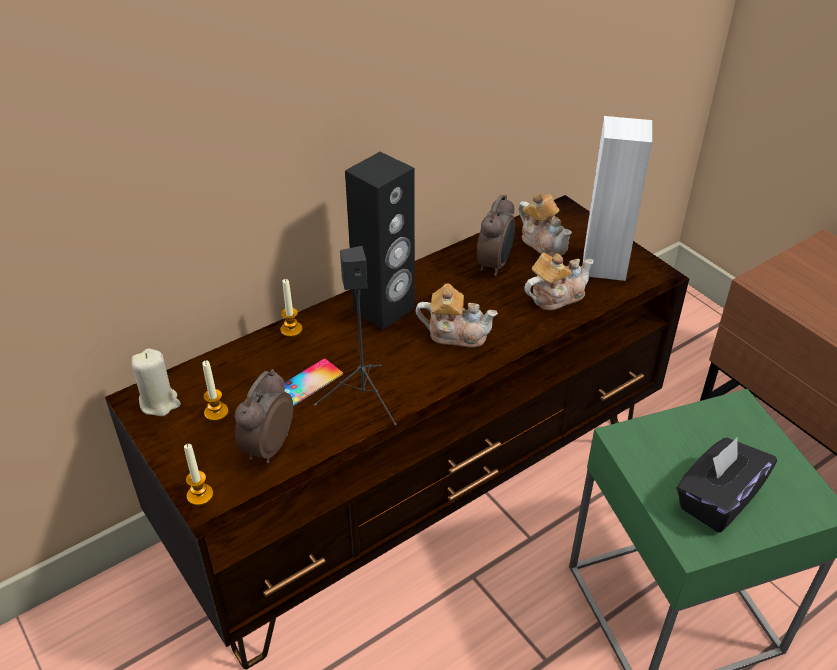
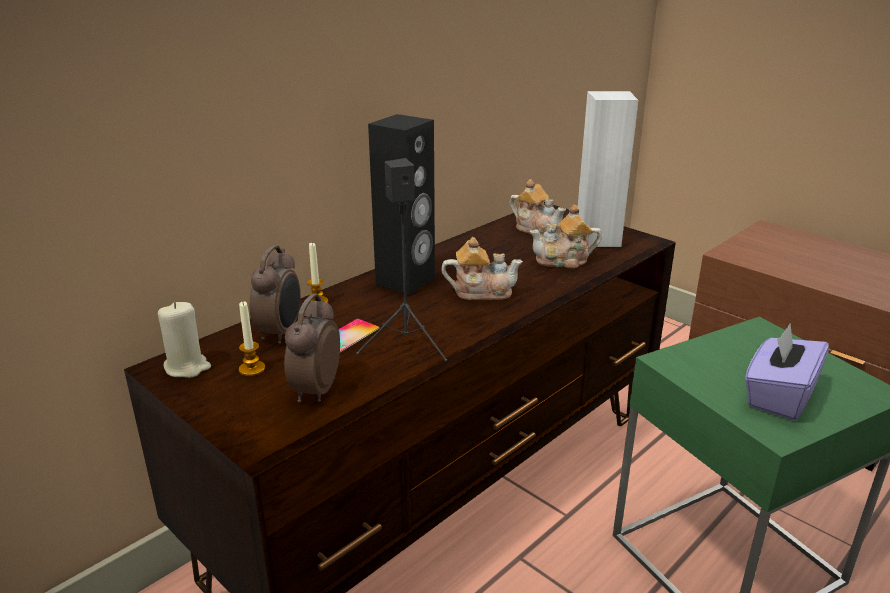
camera: 10 degrees left, 15 degrees down
(200, 495) = (248, 437): candle -> none
(495, 264) = (499, 245): alarm clock -> alarm clock (281, 332)
(555, 296) = (563, 261): teapot -> teapot turned 150 degrees counterclockwise
(717, 499) = (778, 396): black tissue box -> purple tissue box

